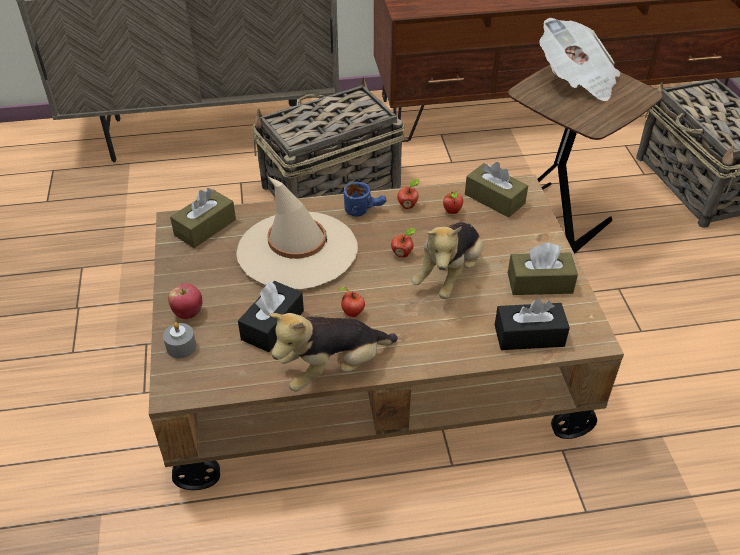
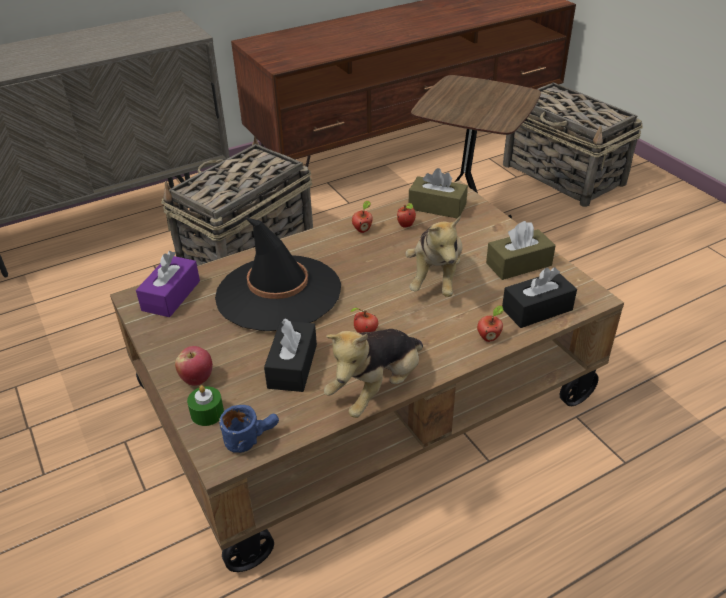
camera: 20 degrees left, 5 degrees down
(181, 347) = (207, 413): grey candle -> green candle
(205, 227) = (171, 295): brown tissue box -> purple tissue box
(297, 250) = (278, 293): beige hat -> black hat
(364, 209) = (323, 242): blue mug -> blue mug (251, 437)
(402, 254) = (382, 271): apple -> apple (489, 337)
(576, 80) = (463, 93): newspaper -> none

